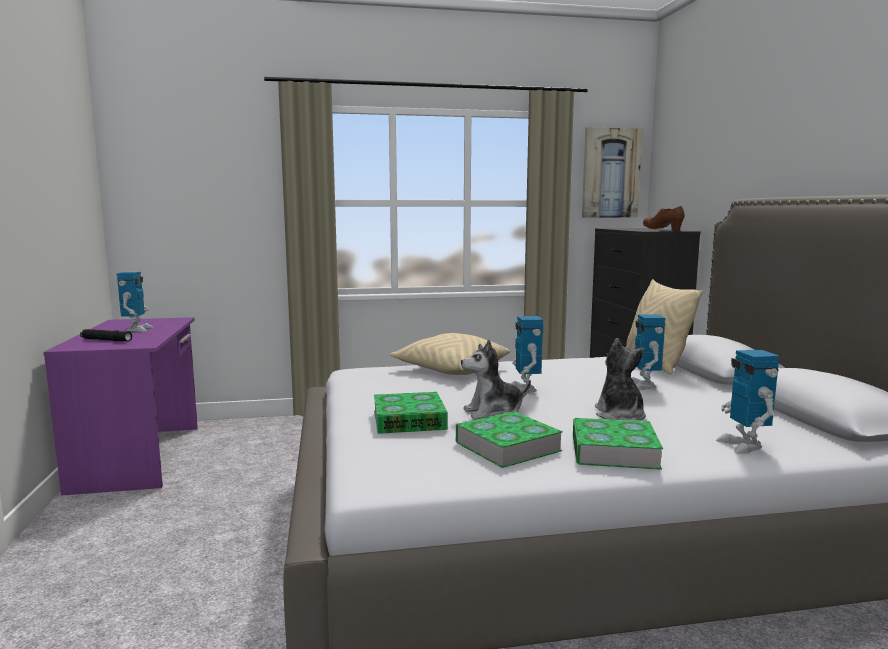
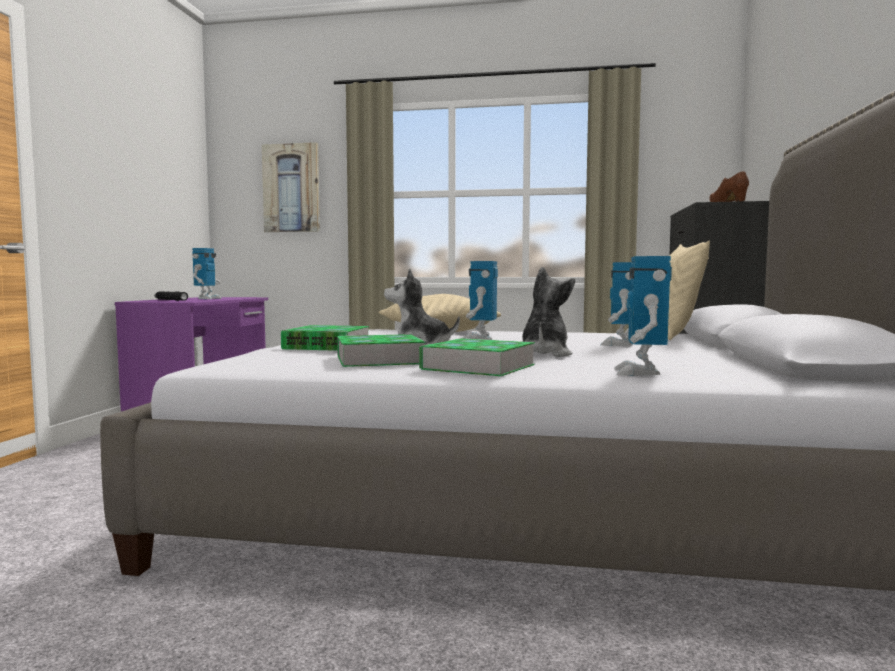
camera: 20 degrees right, 5 degrees down
(610, 173) = (690, 154): picture -> picture (291, 188)

